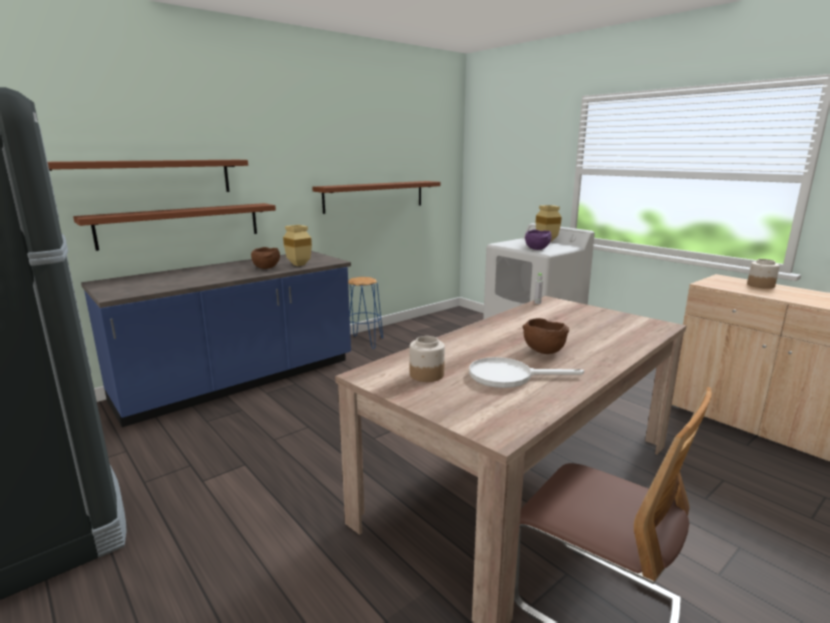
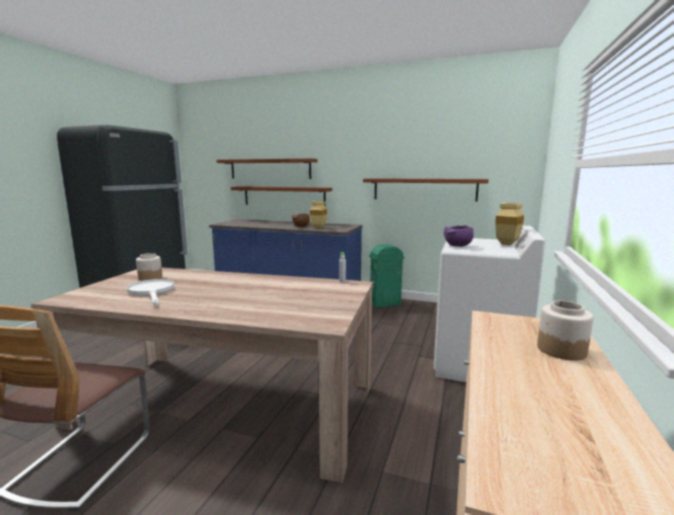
camera: 60 degrees right, 5 degrees down
(364, 342) = (385, 304): blue stool -> green trash can
(542, 351) = (208, 294): brown bowl -> none

